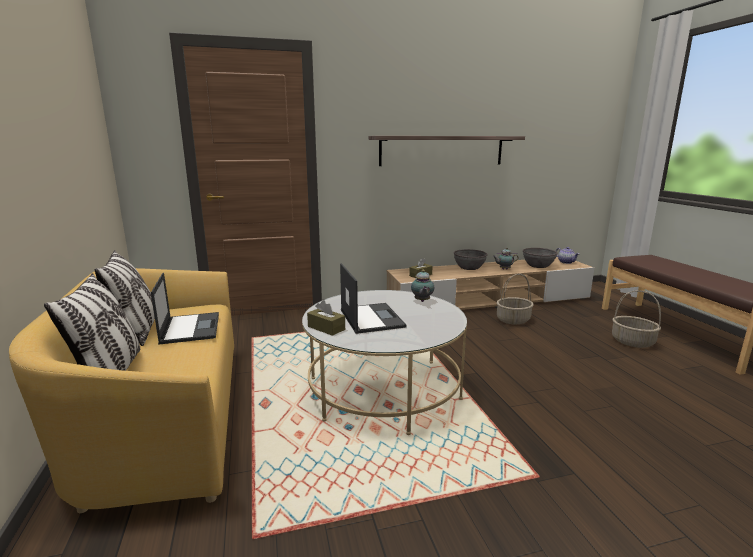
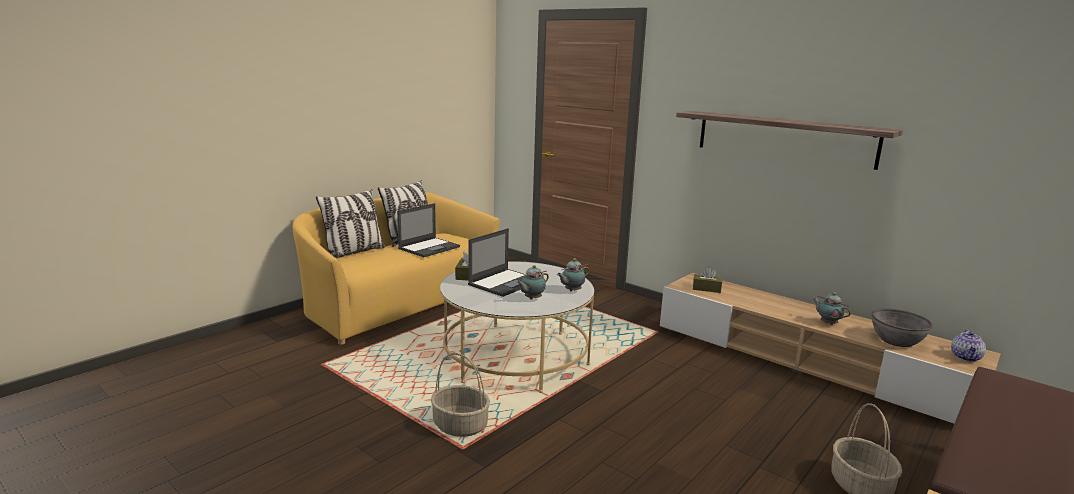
camera: 55 degrees right, 0 degrees up
(424, 318) = (531, 299): none -> teapot
(469, 267) = (788, 304): grey bowl -> none
(513, 320) = (772, 387): basket -> basket (459, 425)

